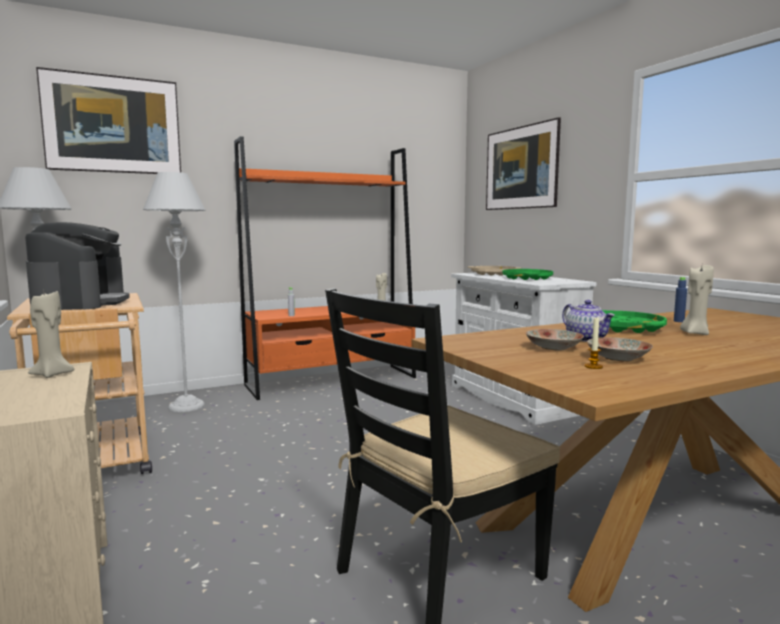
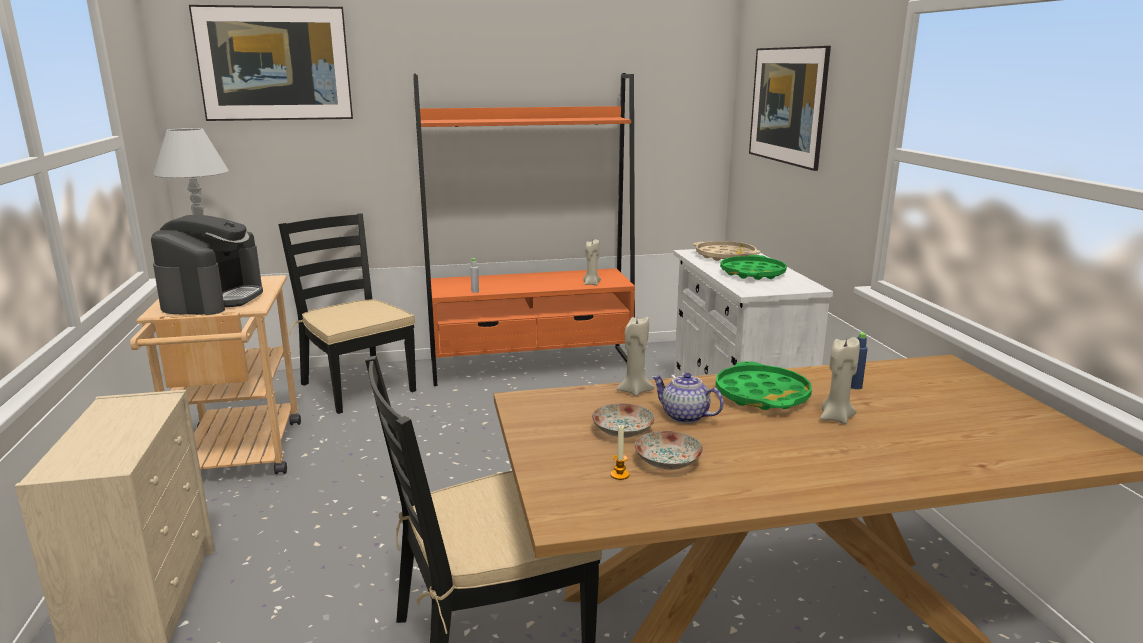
camera: 15 degrees right, 10 degrees up
(52, 374) = (142, 407): beige candle -> beige candle (634, 391)
(186, 406) = (357, 387): grey floor lamp -> black chair
(586, 339) = (684, 416): teapot -> teapot turned 135 degrees clockwise

